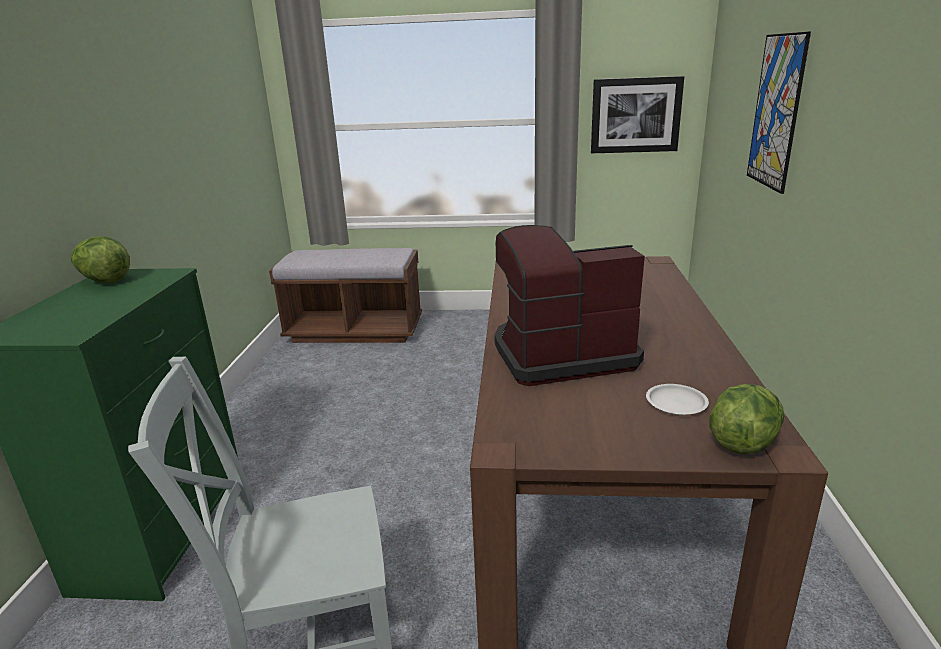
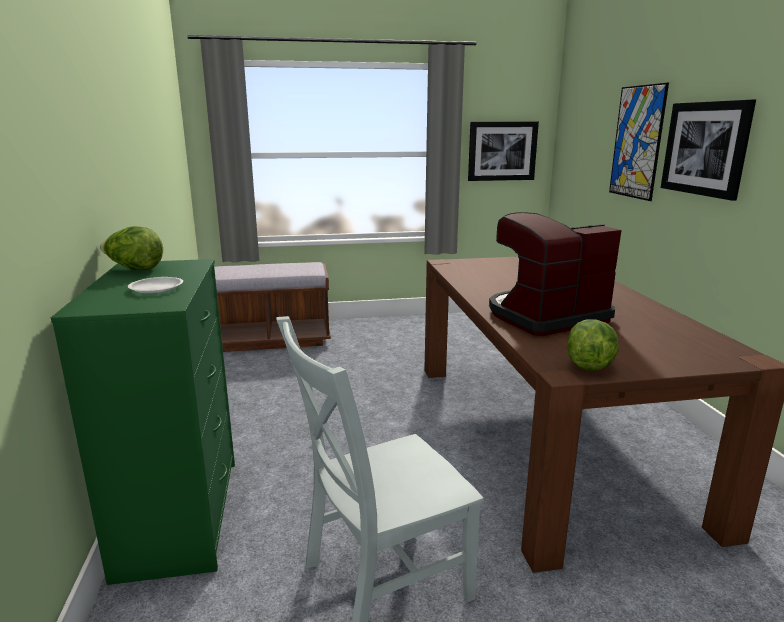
camera: 15 degrees left, 5 degrees down
(675, 403) = (657, 338): white plate -> white plate (156, 288)
(743, 441) = (724, 355): lettuce -> lettuce (590, 364)
(838, 129) = (705, 148): none -> picture

